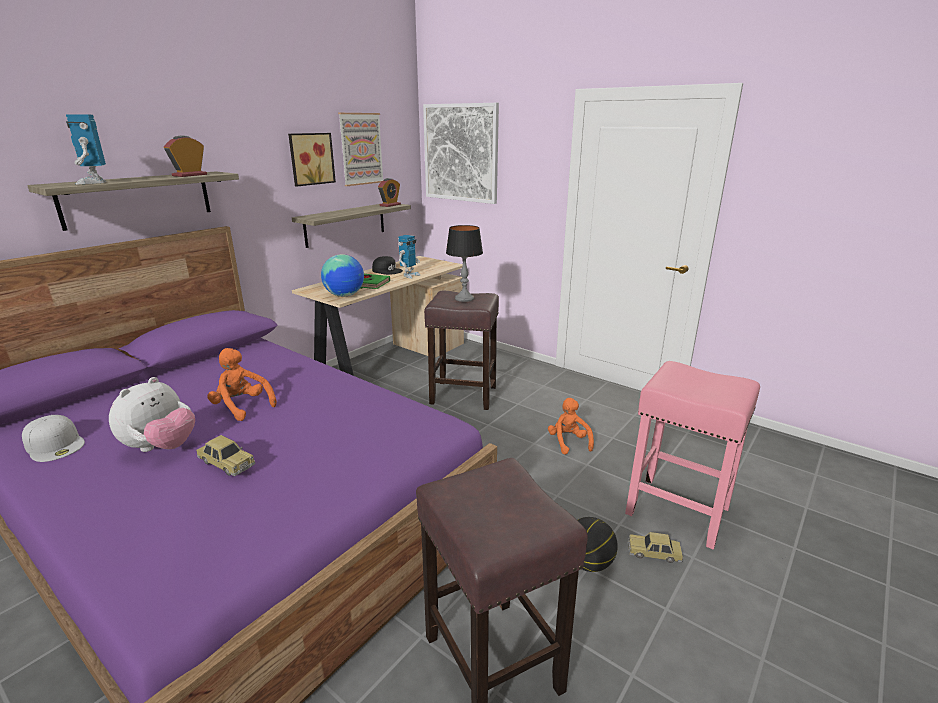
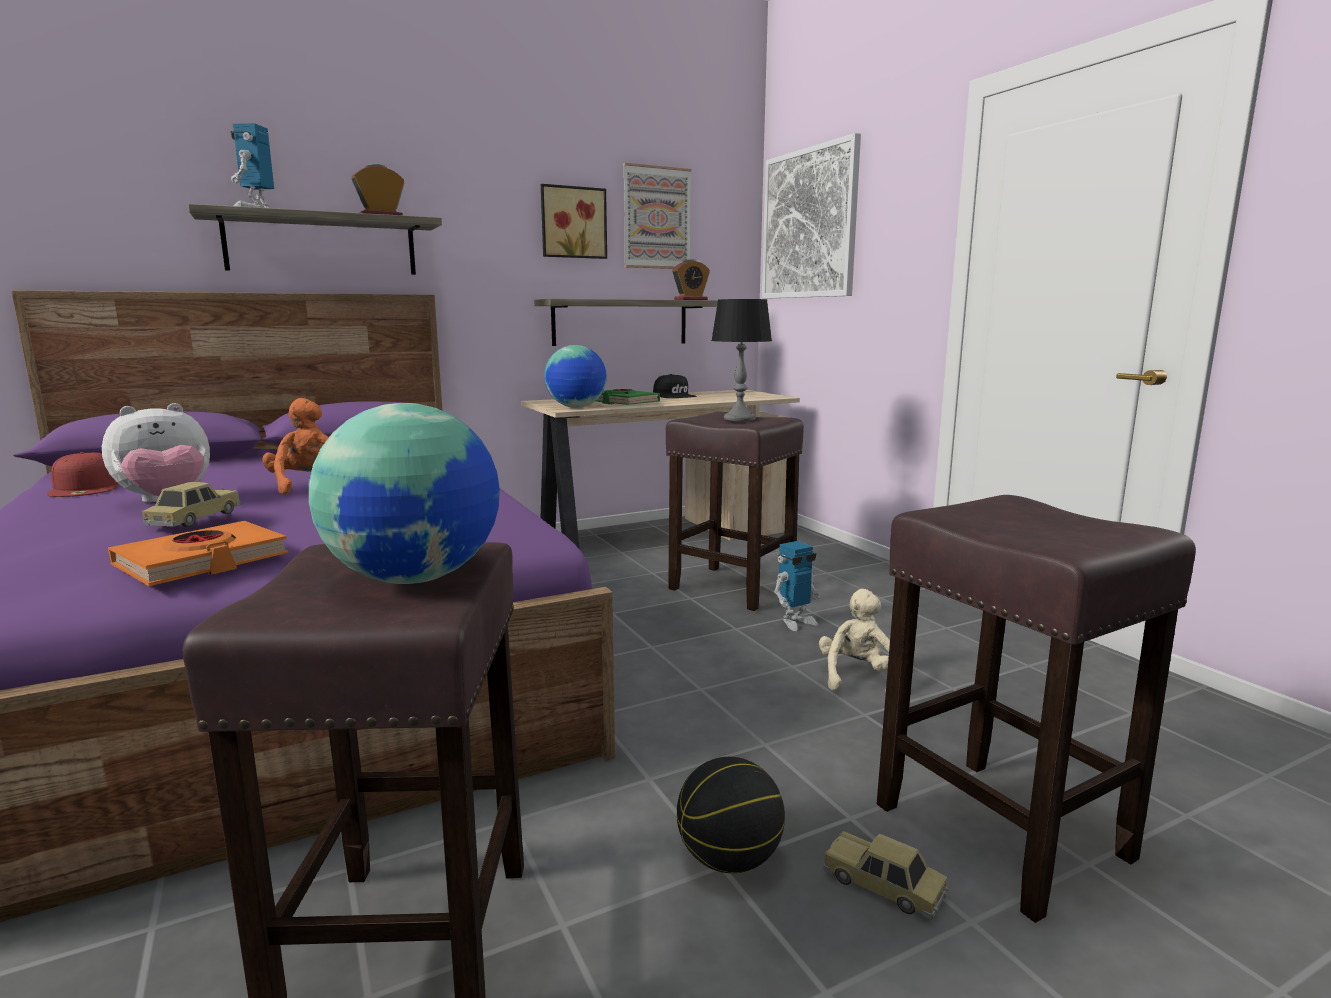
camera: 25 degrees right, 10 degrees down
(55, 444) = (86, 487): white cap -> red cap
(226, 463) = (195, 519): toy car -> toy car turned 135 degrees counterclockwise
(293, 500) = (202, 562): none -> orange book
(409, 275) = (698, 400): toy robot -> toy robot (795, 622)
(515, 499) = (415, 578): none -> globe
(568, 442) = (857, 677): orange plush toy -> beige plush toy
(675, 510) = (996, 829): pink stool -> brown stool

